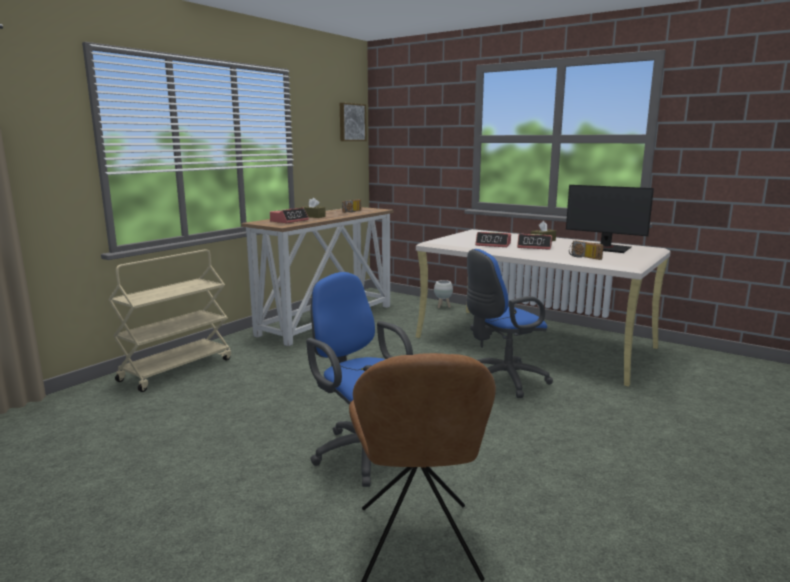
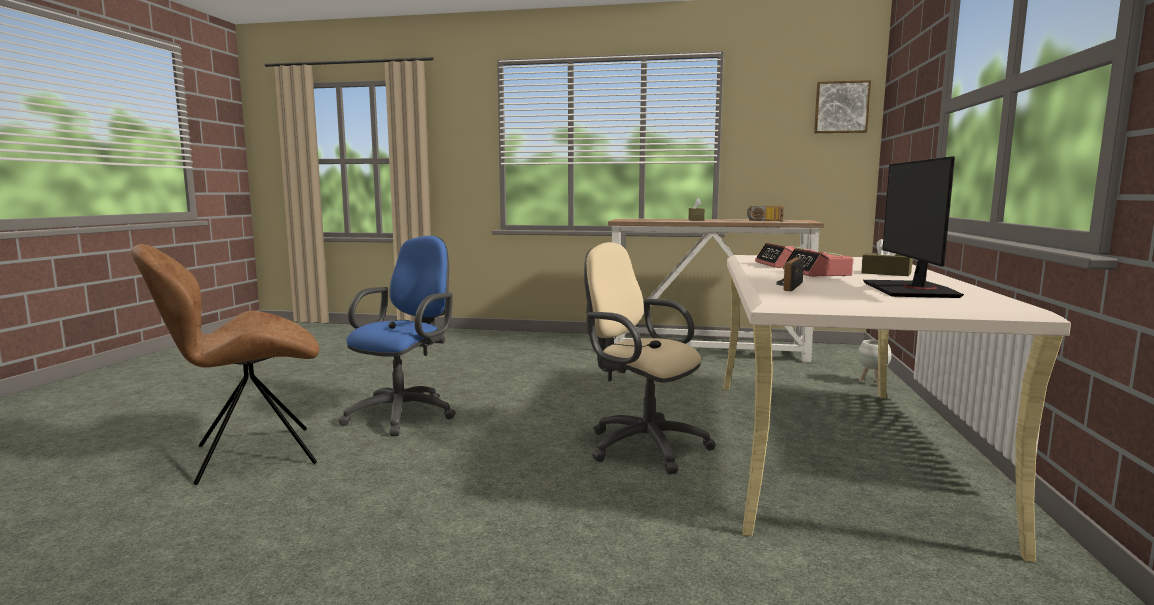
camera: 65 degrees right, 5 degrees down
(177, 369) = (516, 339): beige cart -> none
(289, 221) = (652, 219): alarm clock -> none
(502, 381) = (641, 445): blue office chair -> beige office chair

